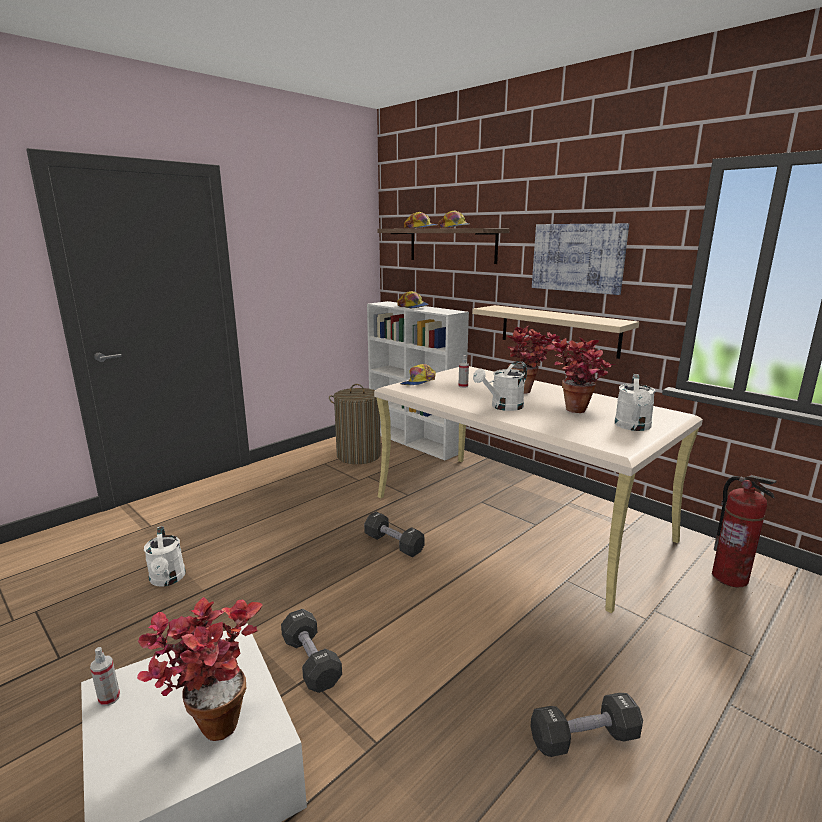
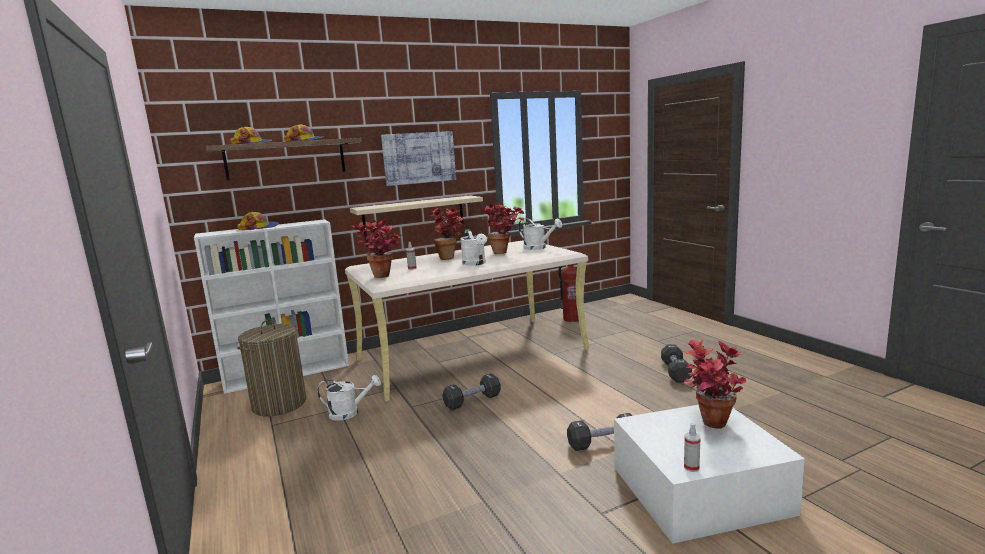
camera: 70 degrees left, 5 degrees down
(167, 580) = (448, 528): white watering can -> white watering can (349, 413)
(418, 383) = (383, 277): cap -> potted plant

